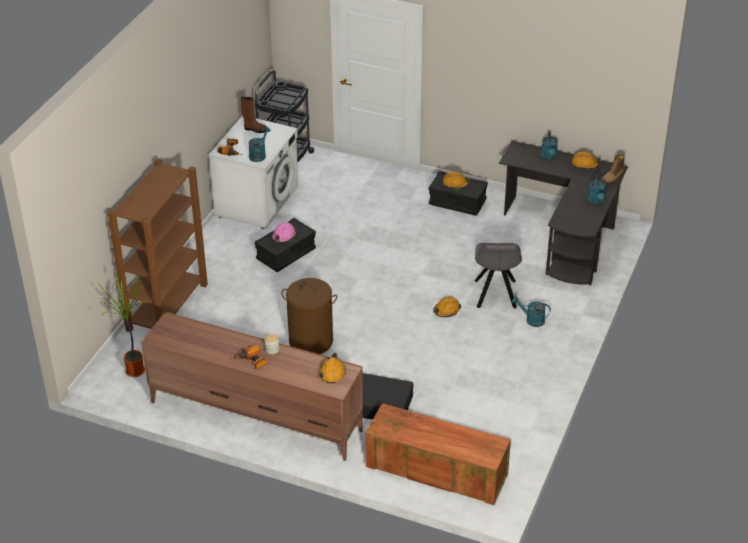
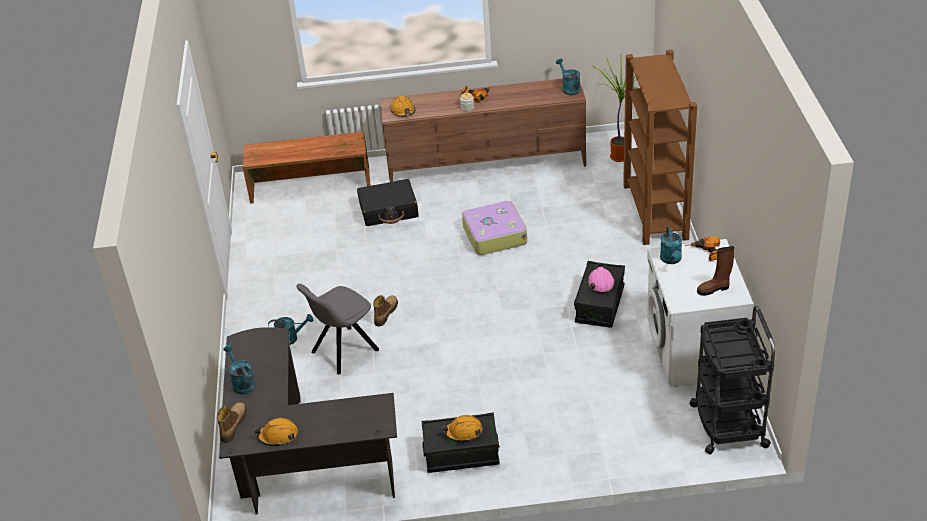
camera: 155 degrees right, 0 degrees up
(311, 341) = (494, 235): brown laundry basket -> suitcase
(446, 310) = (385, 313): orange hard hat -> boot
(495, 294) = (344, 351): grey chair -> grey chair turned 105 degrees counterclockwise
(549, 157) = (331, 427): turquoise watering can -> turquoise watering can (569, 88)

